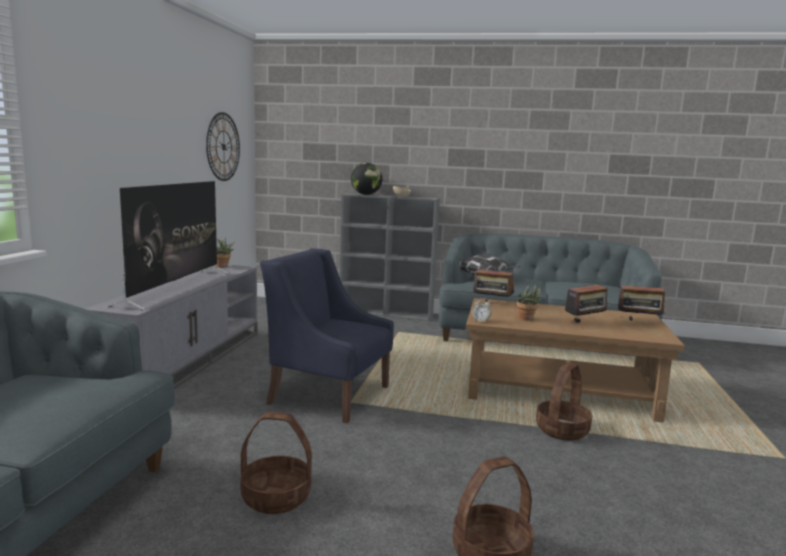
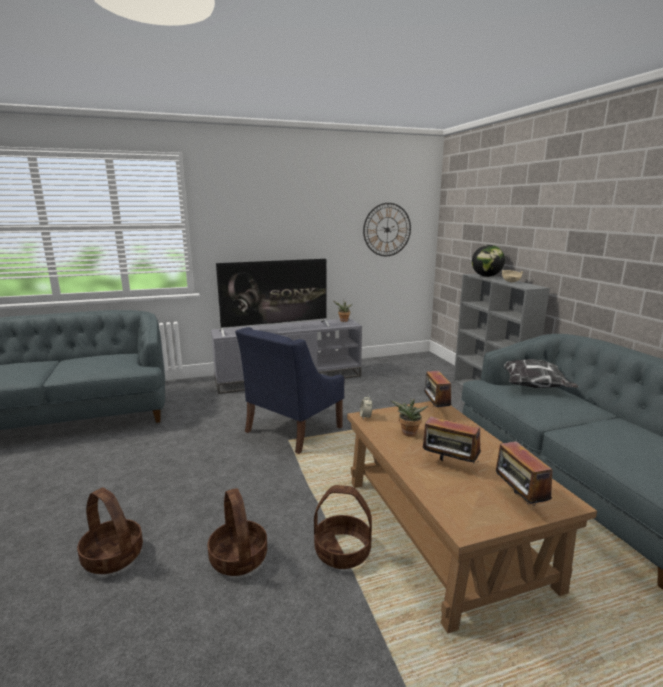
camera: 60 degrees right, 5 degrees up
(276, 497) = (148, 460): basket -> basket (239, 558)
(328, 394) = (292, 429): blue armchair -> blue armchair turned 135 degrees counterclockwise

